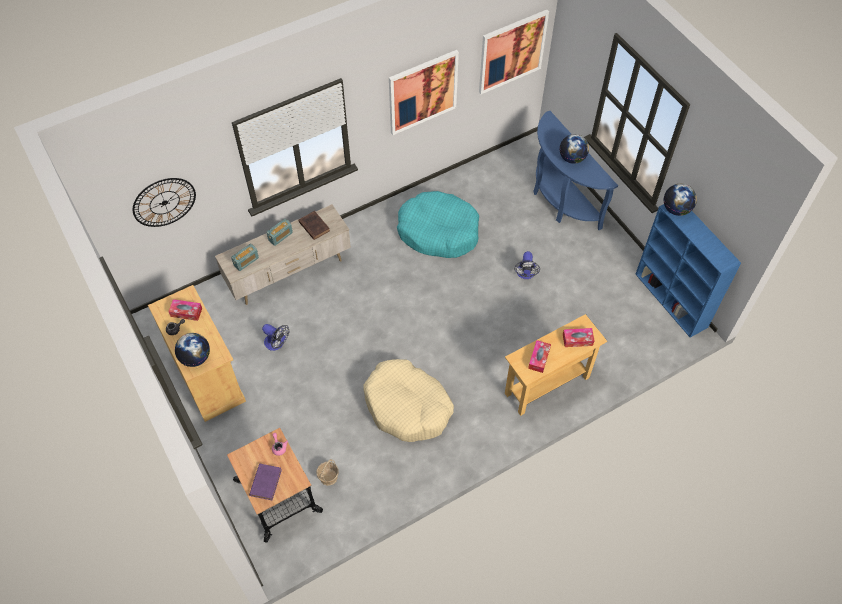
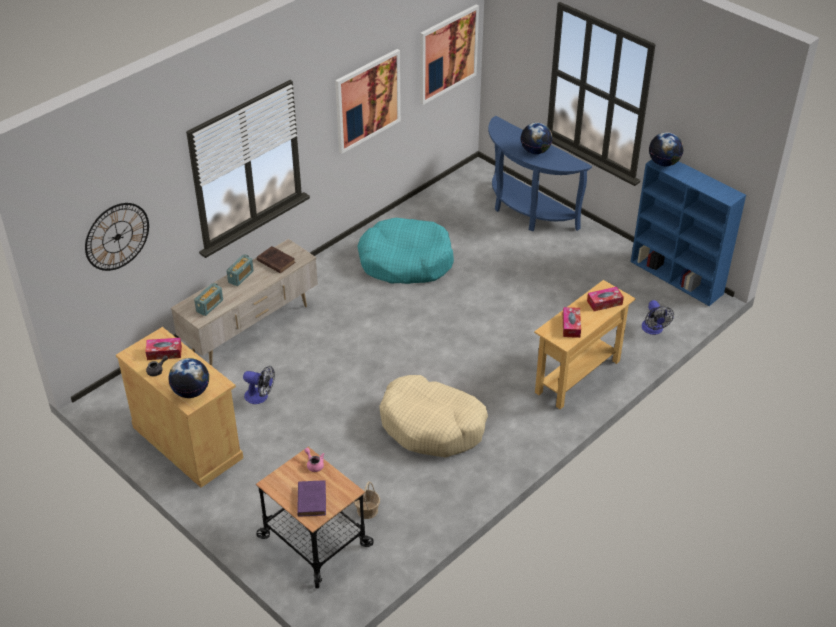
camera: 15 degrees left, 15 degrees down
(525, 274) = (515, 282): fan -> fan (653, 330)

